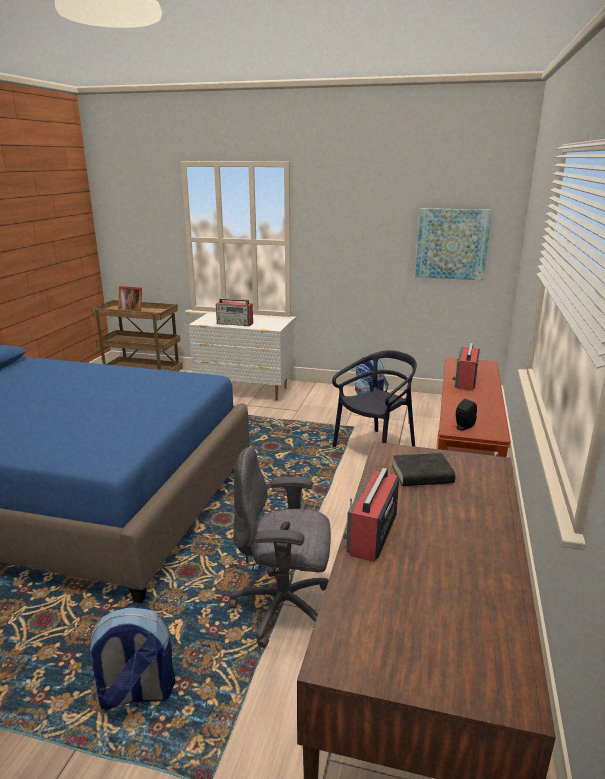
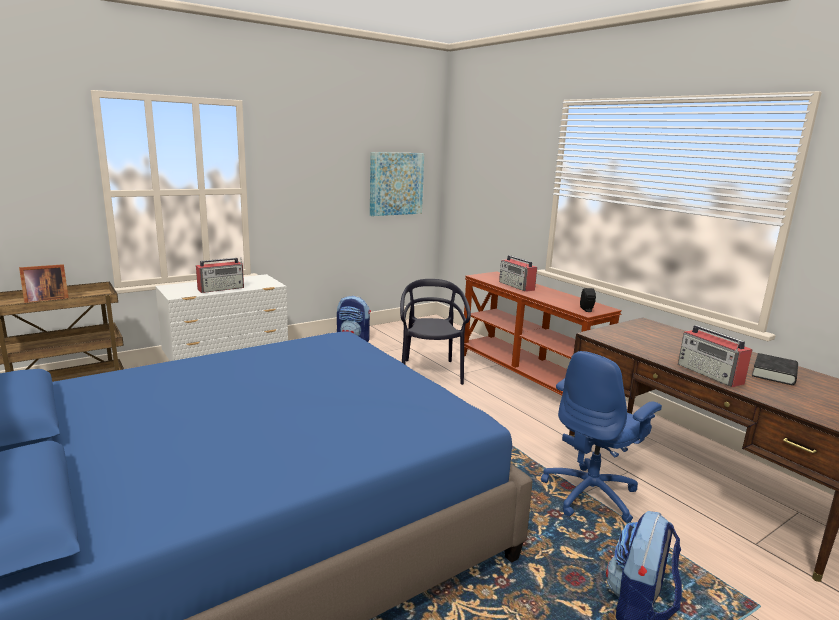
camera: 50 degrees left, 5 degrees down
(284, 609) = (591, 494): grey office chair -> blue office chair
(422, 475) = (642, 339): black book -> black book (774, 373)

